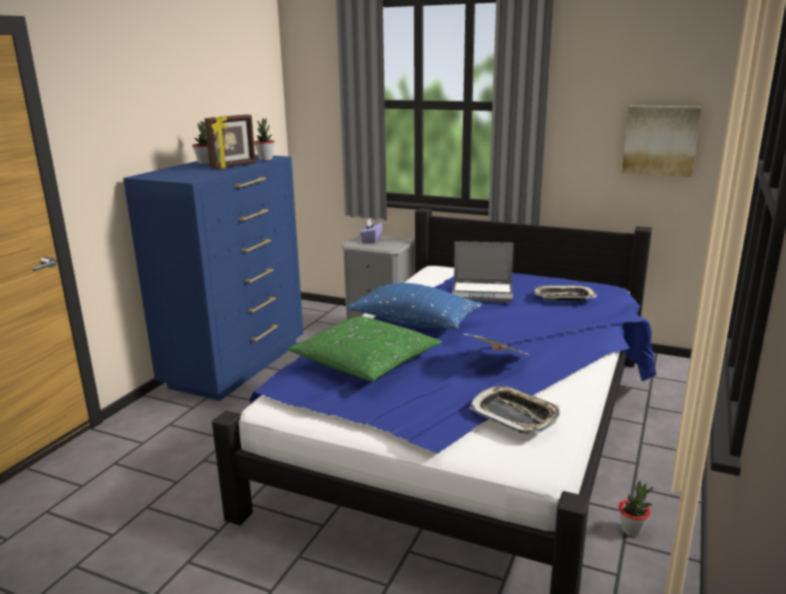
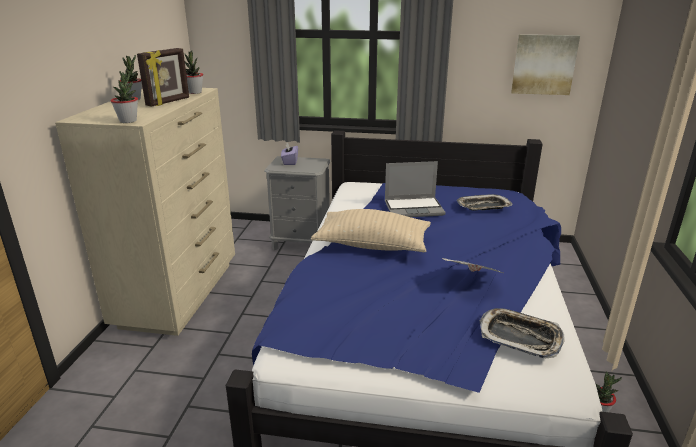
camera: 15 degrees left, 5 degrees up
(183, 179) = (128, 121): none -> potted plant
(237, 365) = (180, 294): blue dresser -> beige dresser
(365, 361) = (352, 294): green pillow -> none
(414, 322) = (372, 245): blue pillow -> beige pillow

